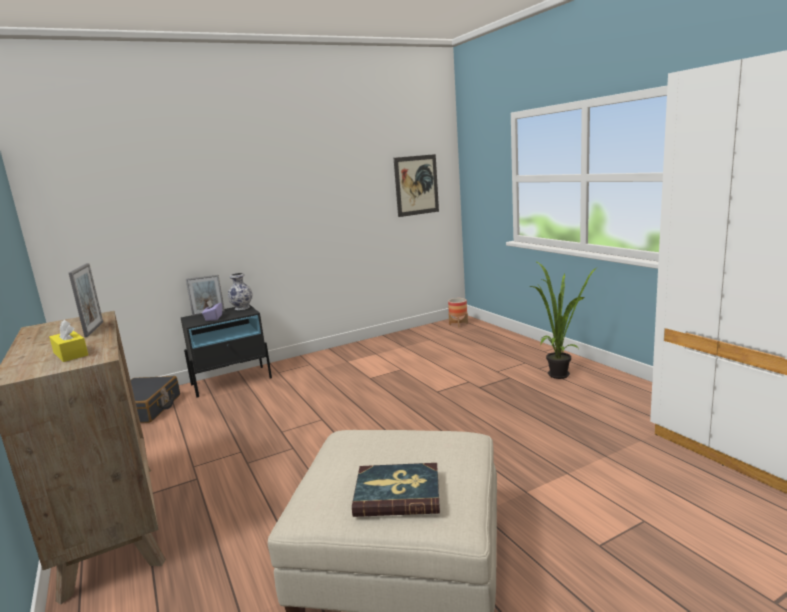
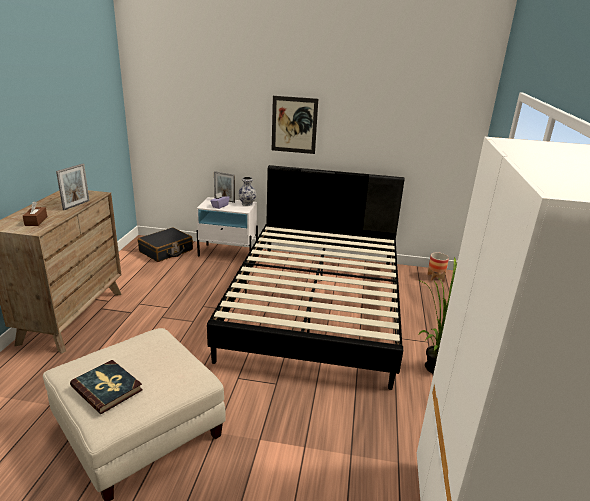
camera: 35 degrees right, 10 degrees up
(70, 354) = (36, 221): yellow tissue box -> brown tissue box
(232, 381) = (228, 253): black nightstand -> white nightstand
(397, 379) = (317, 305): none -> black bed
(416, 185) = (432, 138): picture -> picture (294, 125)

